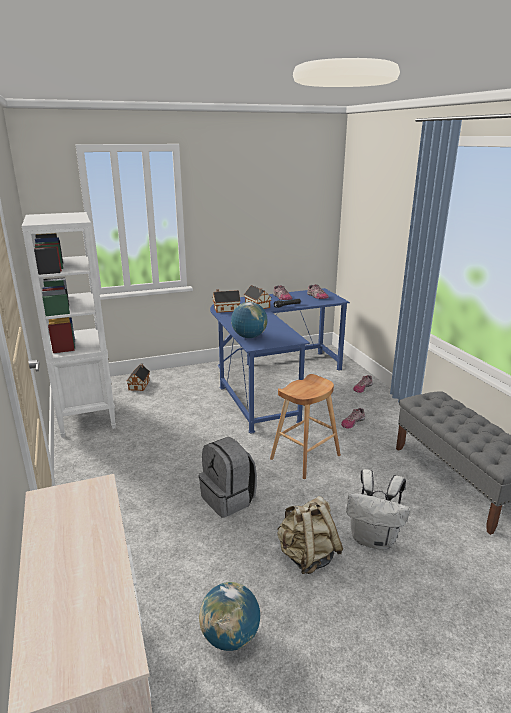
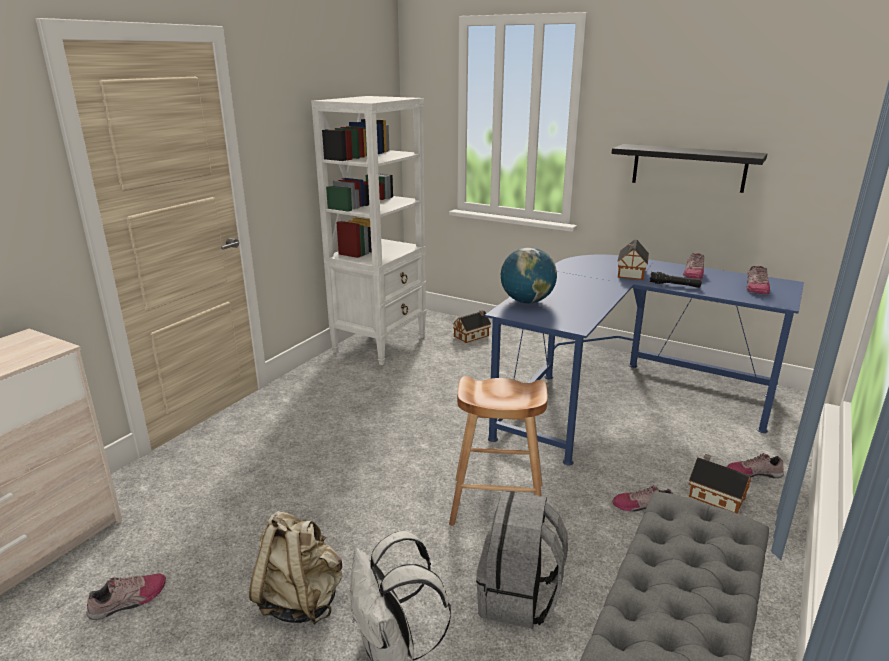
camera: 50 degrees right, 0 degrees up
(225, 309) = (579, 264): toy house -> toy house (714, 496)
(229, 499) = (346, 488): grey backpack -> grey backpack (519, 597)
(230, 637) = (129, 601): globe -> shoe
(255, 237) = (688, 168): none -> black shelf

